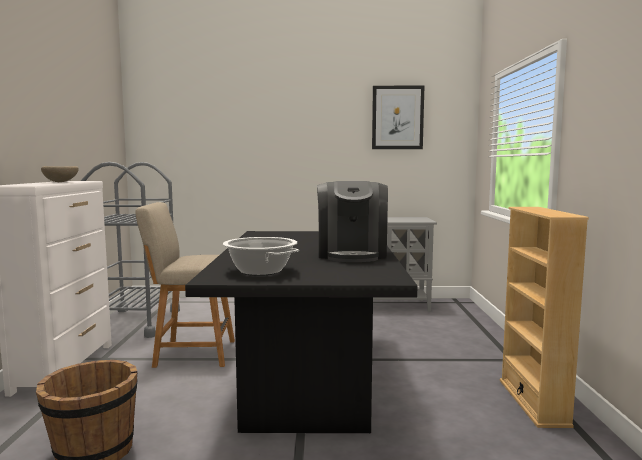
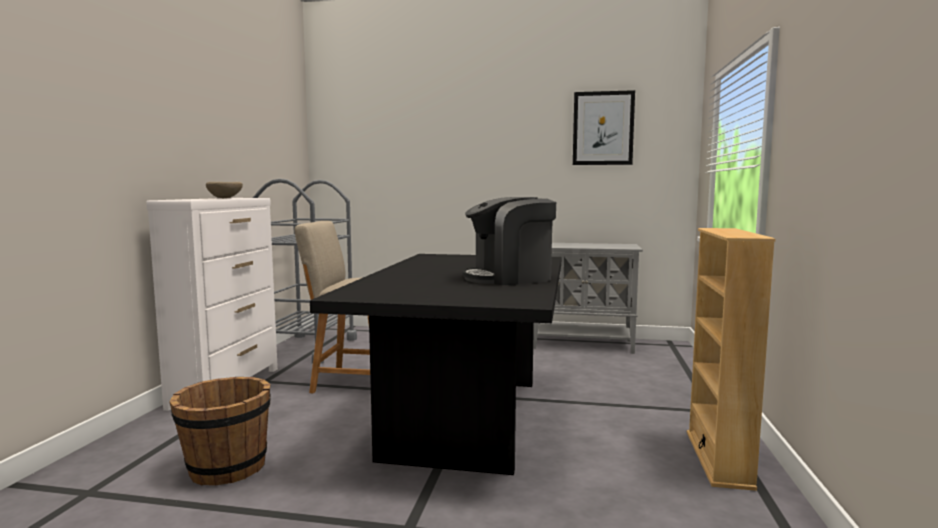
camera: 10 degrees right, 0 degrees up
(260, 271) = (395, 291): cooking pot -> none
(352, 254) = (510, 278): coffee machine -> coffee machine turned 60 degrees clockwise

